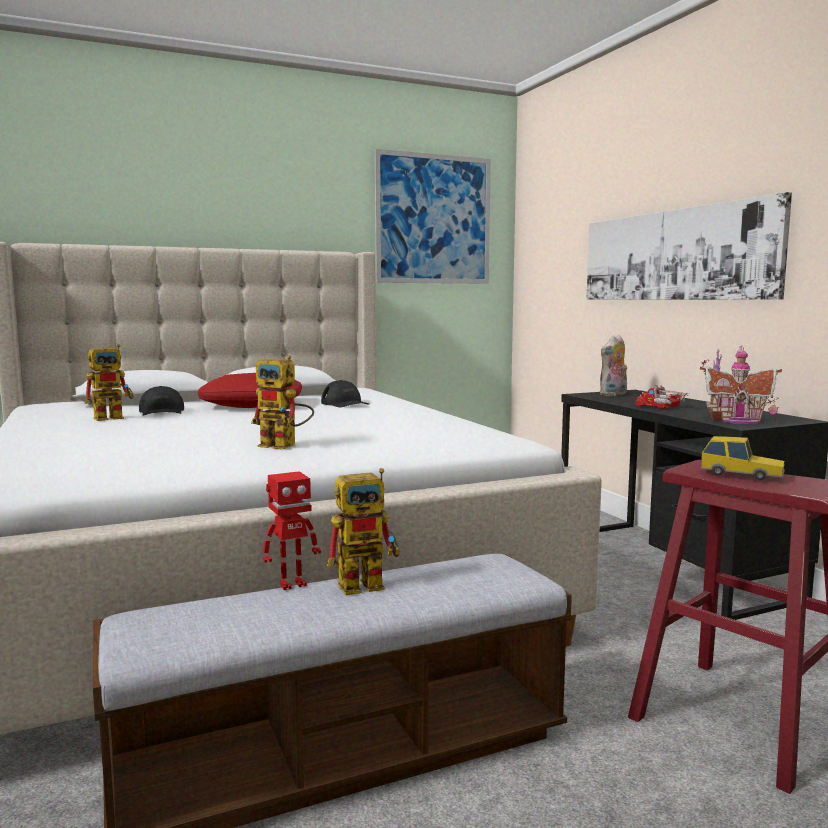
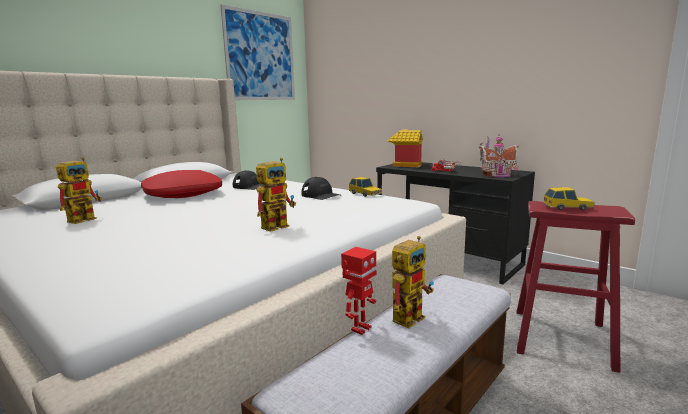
camera: 25 degrees left, 5 degrees up
(162, 411) = (120, 208): black cap -> black cap (321, 195)
(285, 446) = (278, 225): toy robot -> toy robot turned 45 degrees counterclockwise
(473, 426) = (365, 194): none -> toy car
(613, 394) = (404, 165): plush toy -> toy house
(674, 255) = (430, 82): picture -> none

